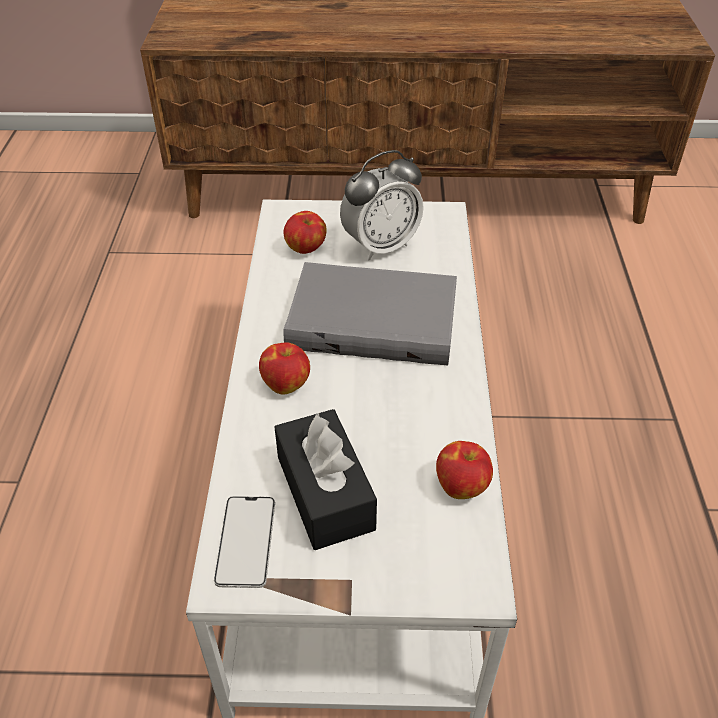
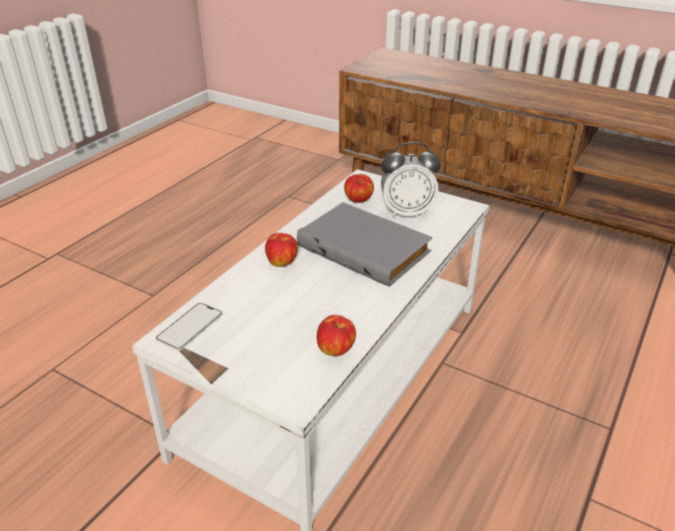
camera: 30 degrees right, 10 degrees down
(325, 492) = (253, 321): black tissue box -> none

